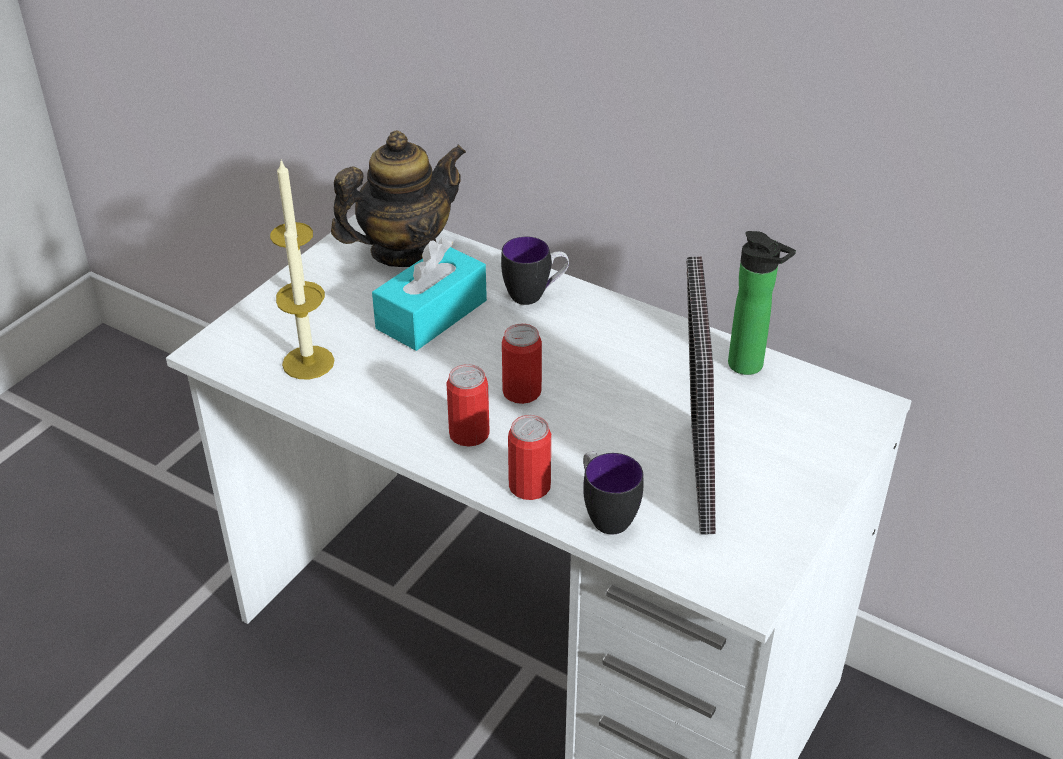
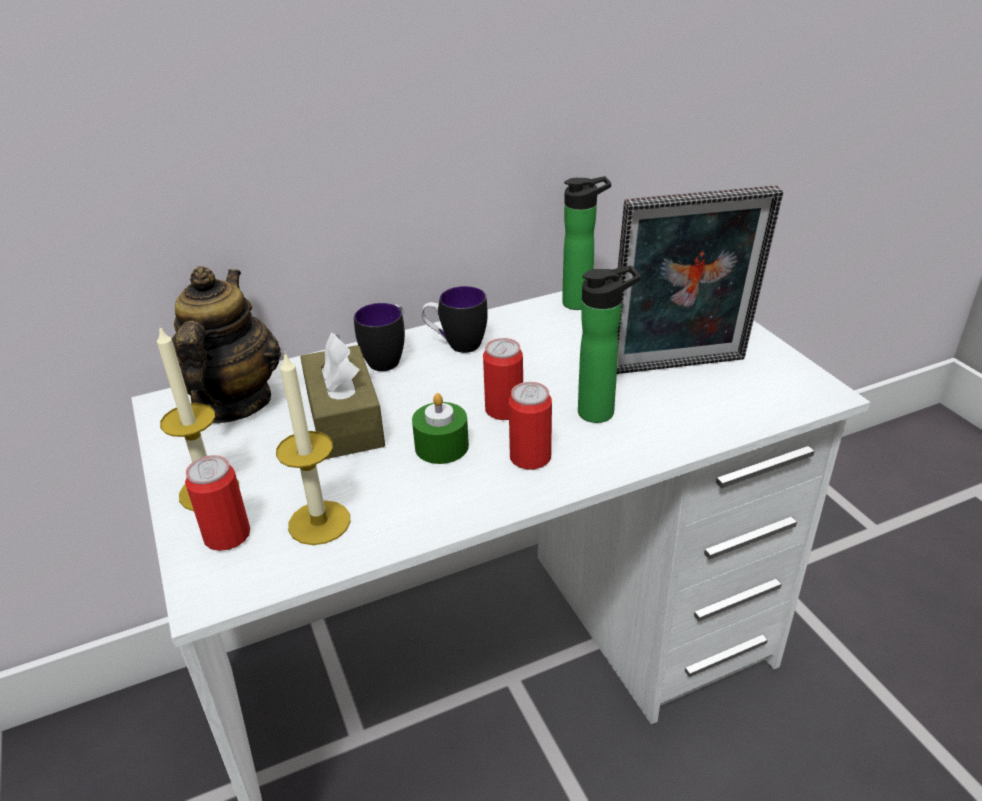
camera: 55 degrees left, 5 degrees down
(431, 314) = (344, 420): turquoise tissue box -> brown tissue box
(442, 380) = (441, 446): none -> green candle
(529, 486) = (627, 449): can -> can (227, 535)
(571, 450) = (601, 411): none -> bottle
(605, 514) = (691, 423): mug -> mug (456, 345)
(692, 476) = (679, 368): picture frame -> picture frame turned 45 degrees counterclockwise

